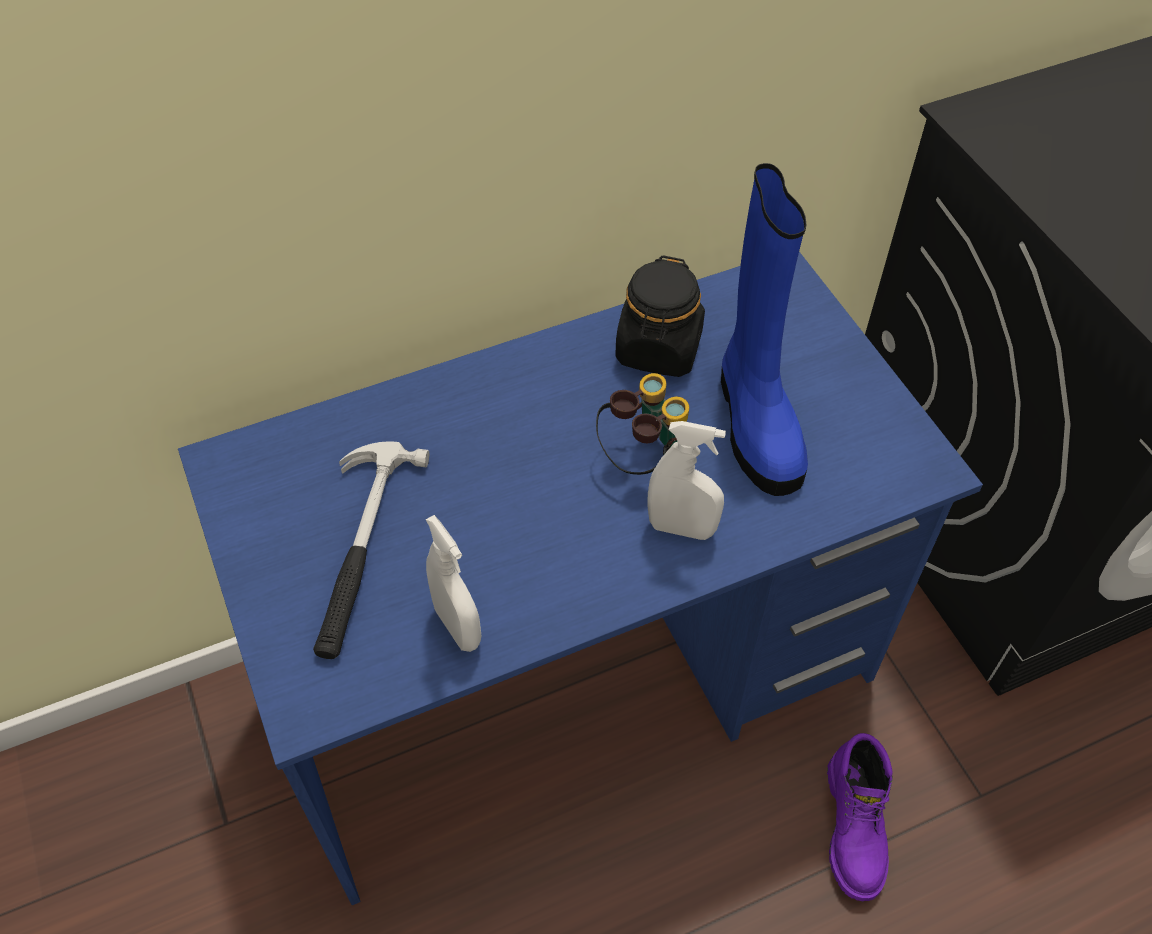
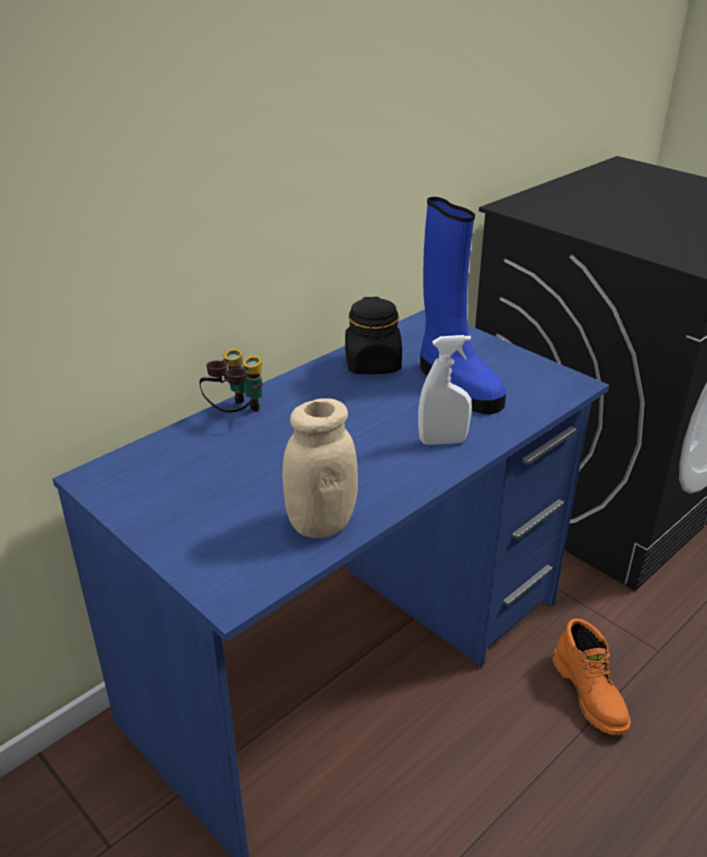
camera: 20 degrees left, 20 degrees down
(360, 549) = (225, 500): hammer -> none
(457, 627) = (321, 523): white spray bottle -> beige jar
(641, 457) = (394, 414): binoculars -> binoculars (236, 413)
(856, 827) = (591, 694): purple boot -> orange boot

